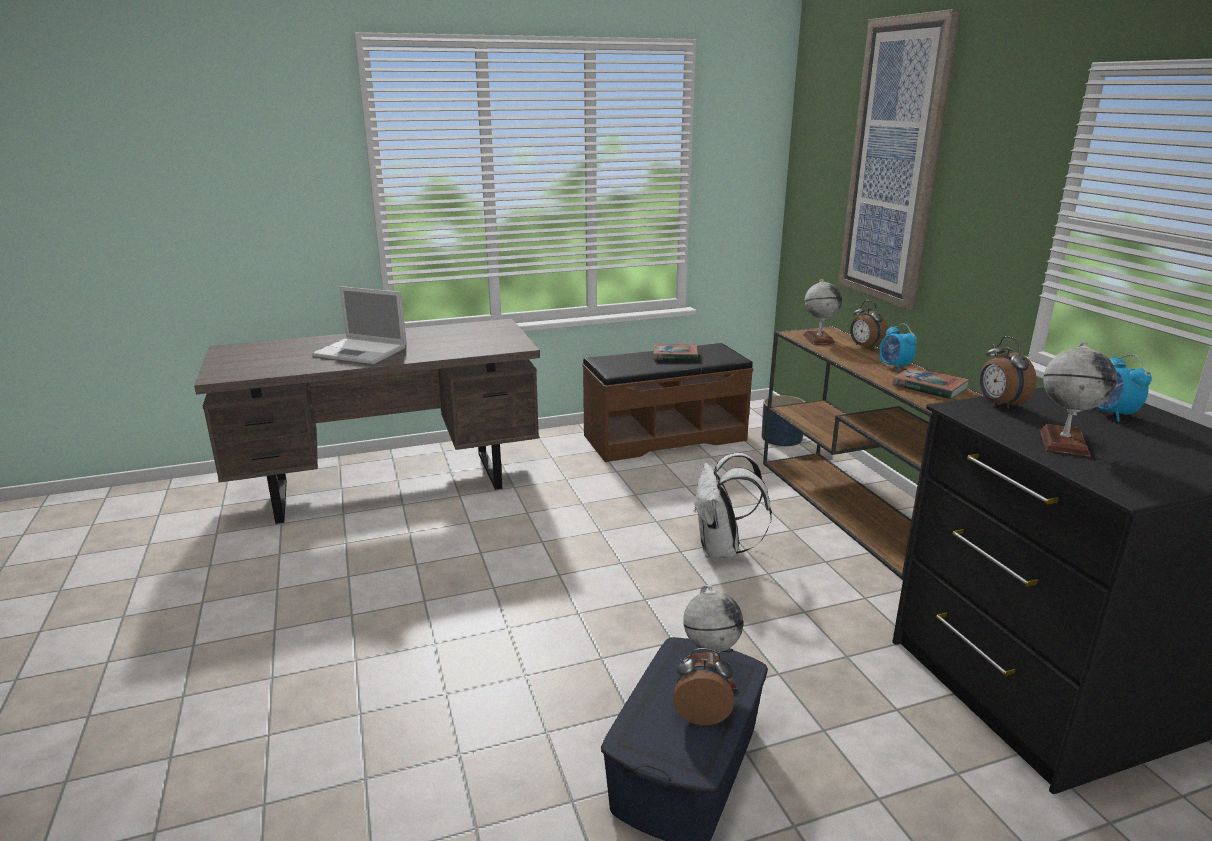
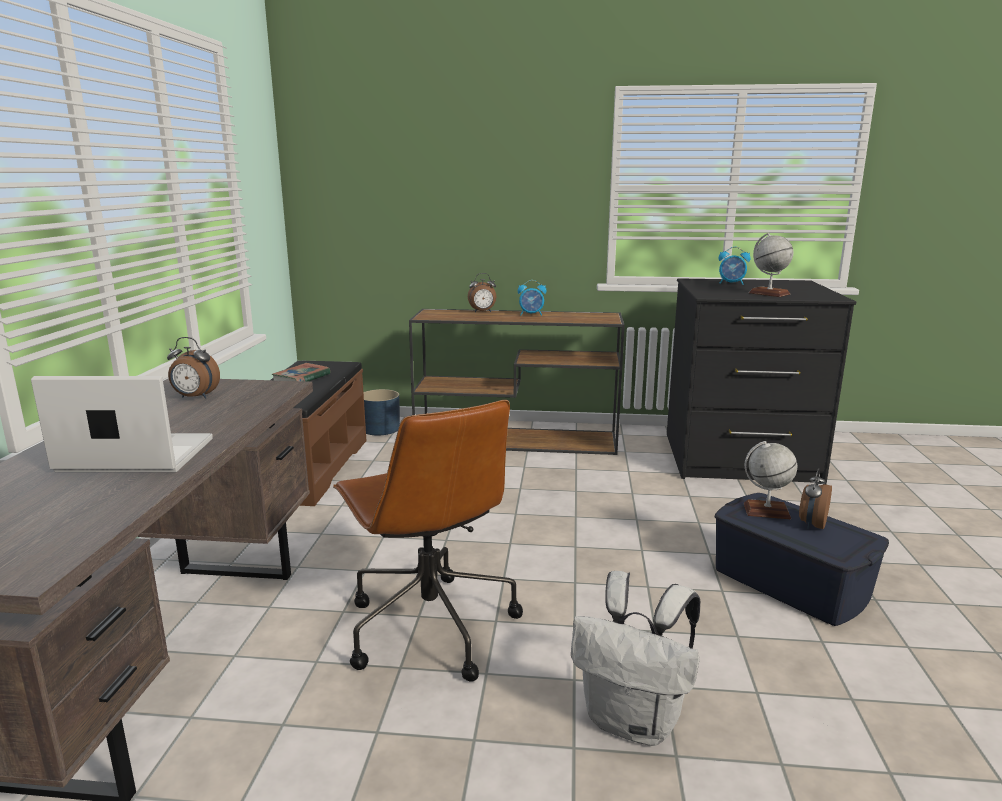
camera: 65 degrees left, 5 degrees down
(362, 351) = (133, 455): laptop -> laptop turned 135 degrees counterclockwise
(470, 560) = (429, 626): none -> brown office chair
(722, 550) = (530, 497): white backpack -> white backpack (634, 721)
(818, 339) = (447, 316): globe -> none
(895, 164) = (441, 166): picture -> none
(929, 387) = (579, 316): book -> none
(999, 404) = (705, 291): alarm clock -> alarm clock (195, 397)

